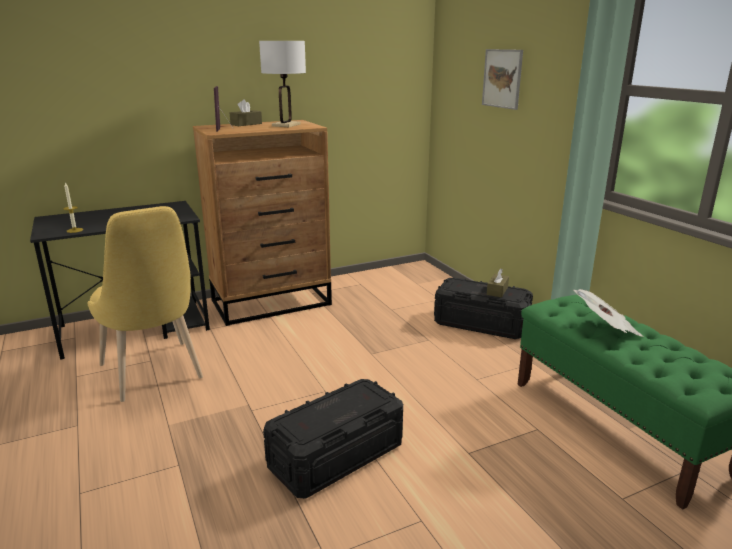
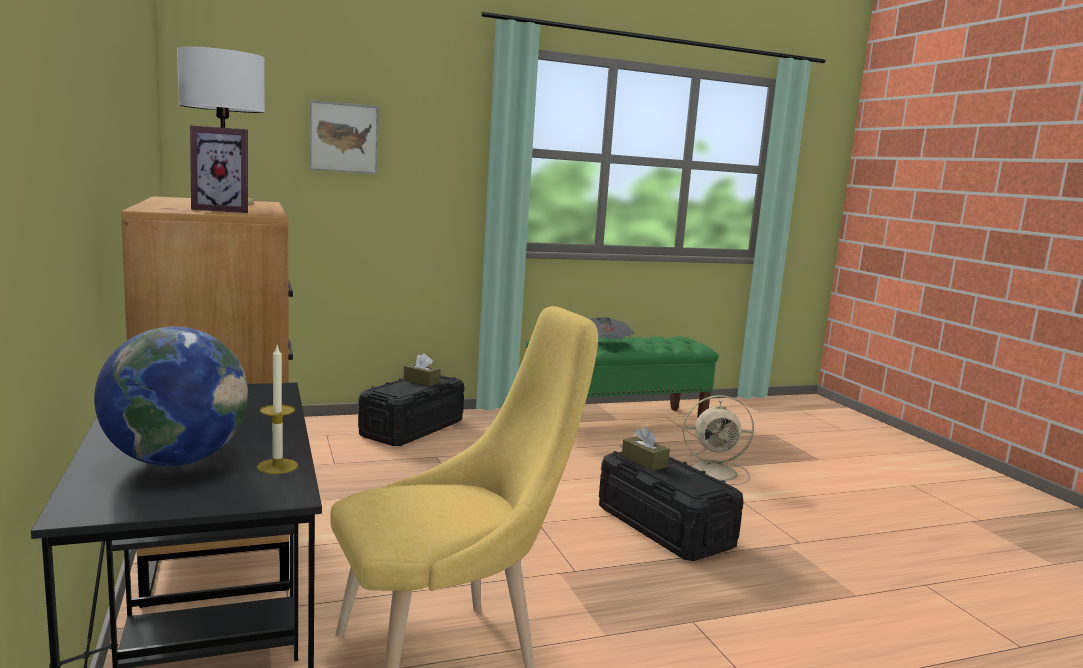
camera: 85 degrees left, 10 degrees down
(87, 219) = (176, 460): none -> globe
(246, 124) = (168, 204): brown tissue box -> brown tissue box (644, 462)
(505, 504) = (715, 472): none -> beige fan

